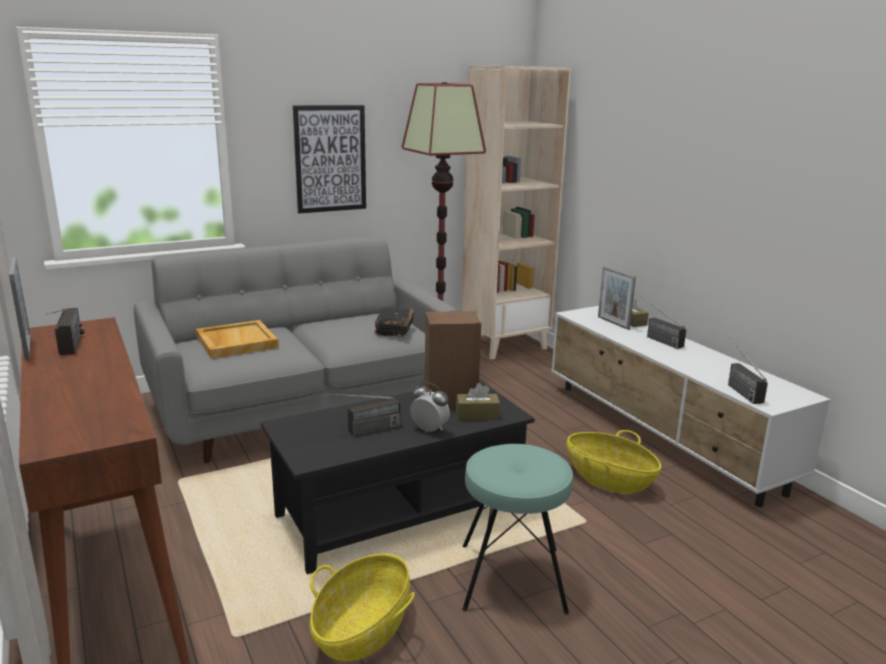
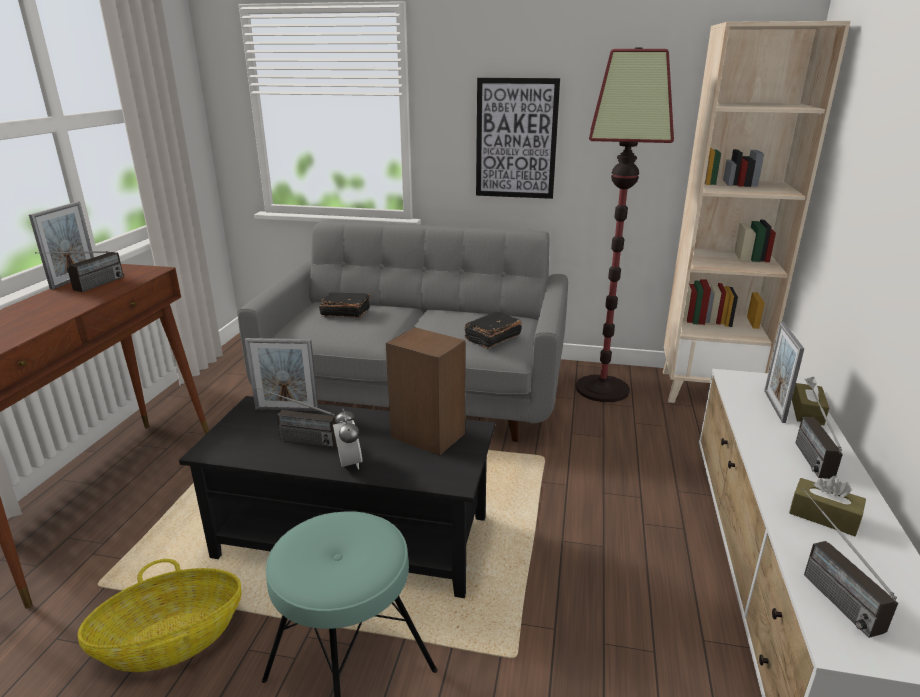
camera: 40 degrees right, 5 degrees up
(236, 342) = (345, 313): beige tray -> black book
(317, 418) = (287, 409): none -> picture frame
(477, 414) = (421, 466): brown tissue box -> brown tissue box (823, 516)
(609, 479) = (619, 616): basket -> none
(737, 388) = (823, 586): radio -> radio turned 45 degrees counterclockwise

